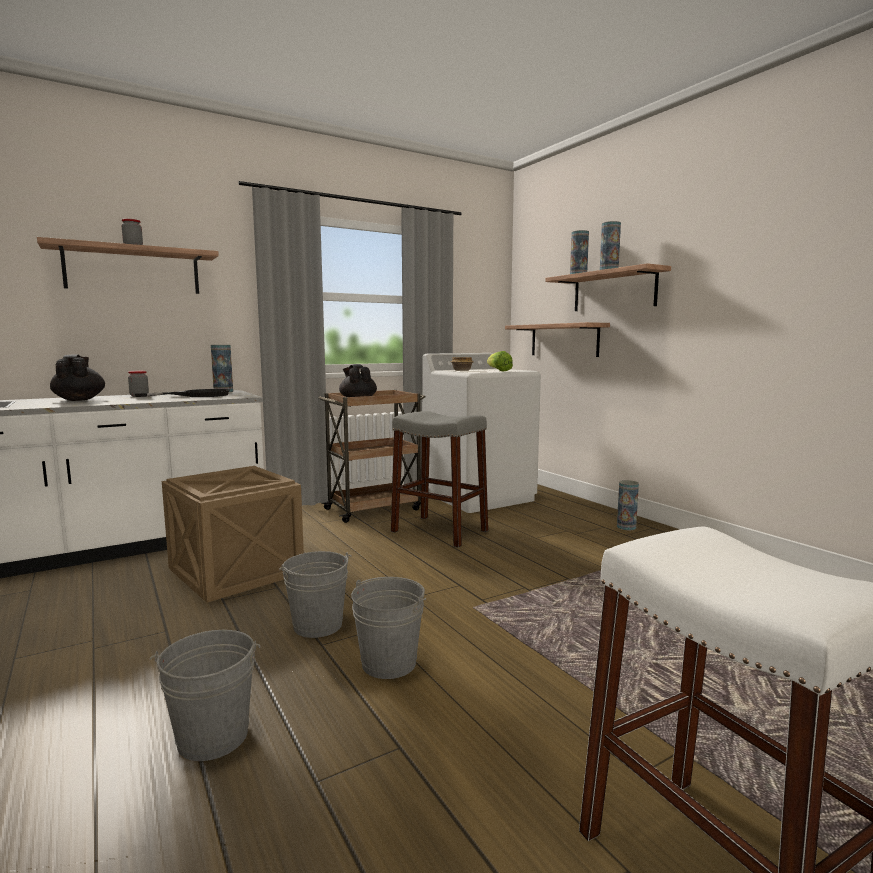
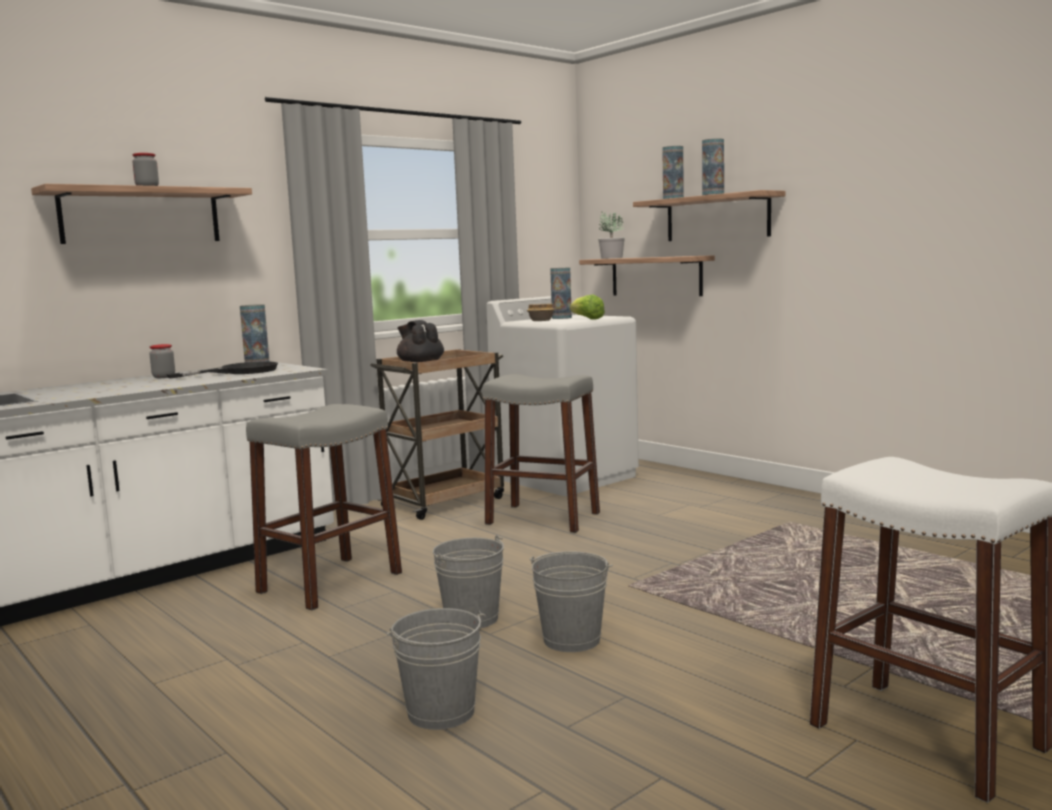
camera: 10 degrees left, 0 degrees up
(79, 400) = (100, 386): black teapot -> none
(235, 572) = (330, 582): crate -> grey stool
(529, 324) = (611, 258): none -> potted plant
(626, 527) = (754, 495): vase -> vase (561, 318)

